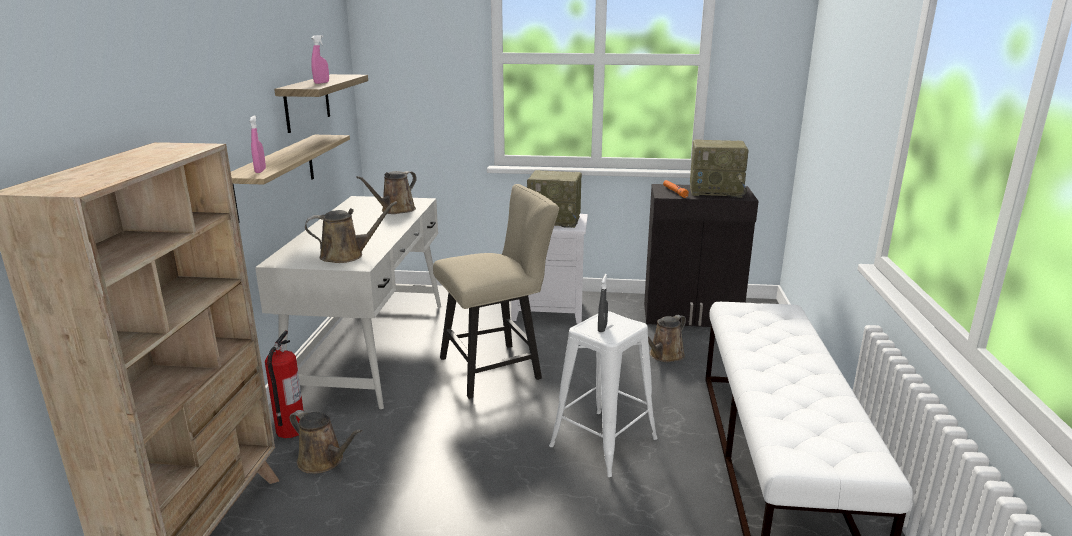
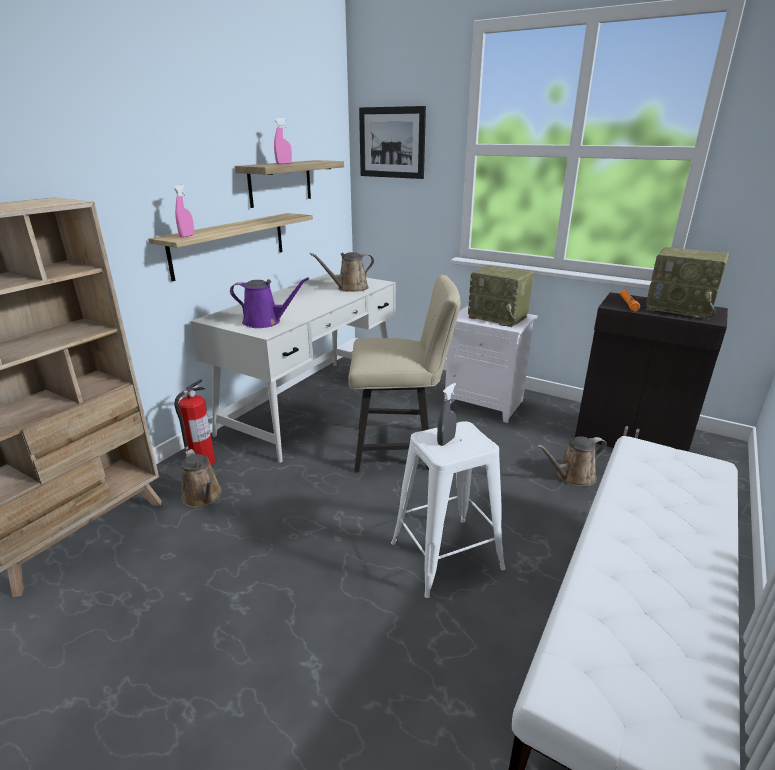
camera: 25 degrees right, 5 degrees up
(346, 255) = (265, 322): brown watering can -> purple watering can
(405, 52) = (391, 142): none -> picture

